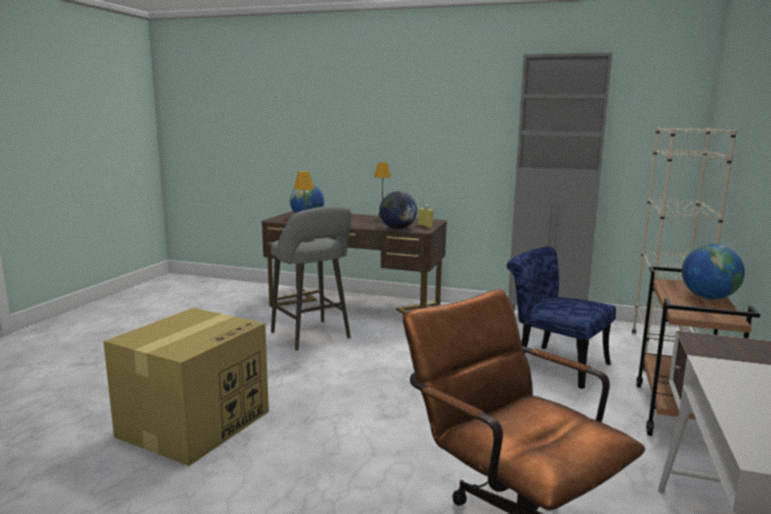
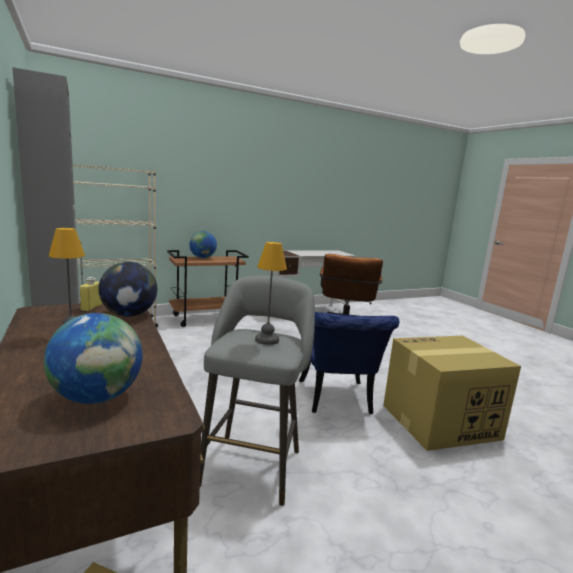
camera: 135 degrees left, 0 degrees up
(553, 364) = (174, 346): blue chair -> blue chair (336, 401)

